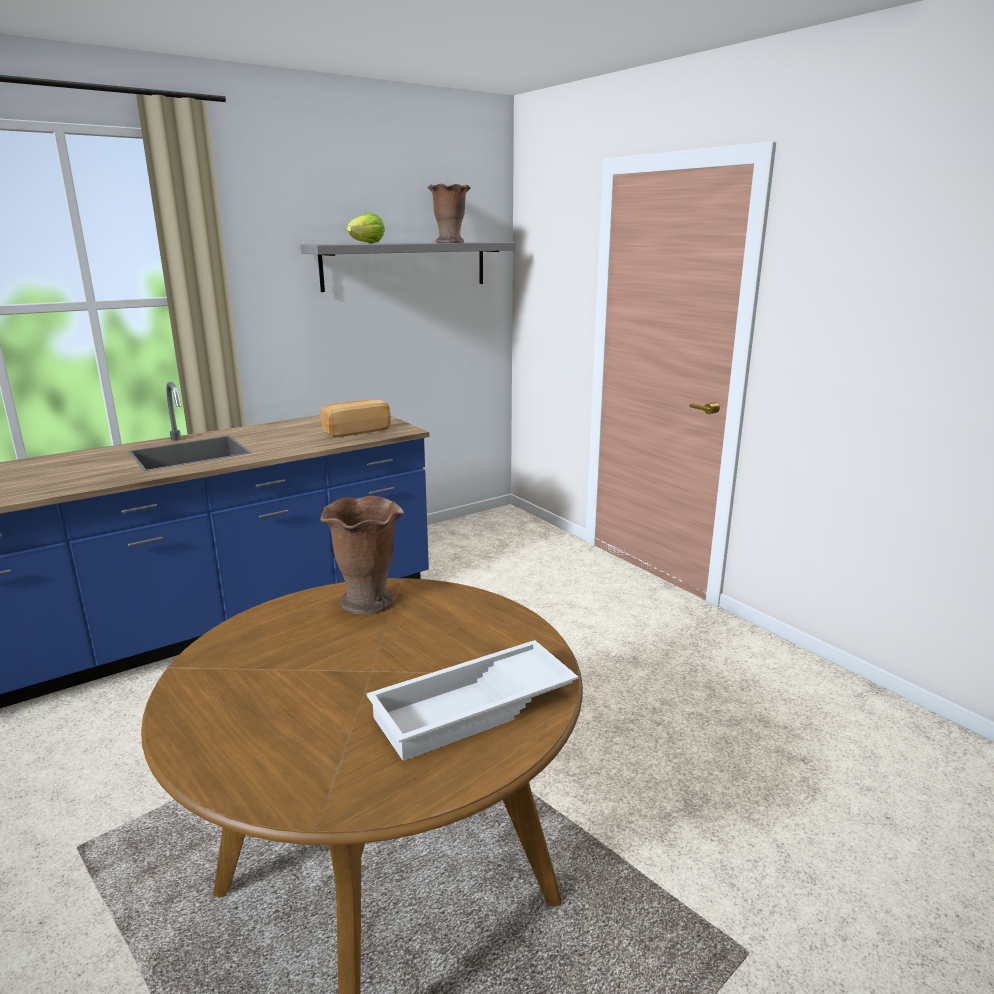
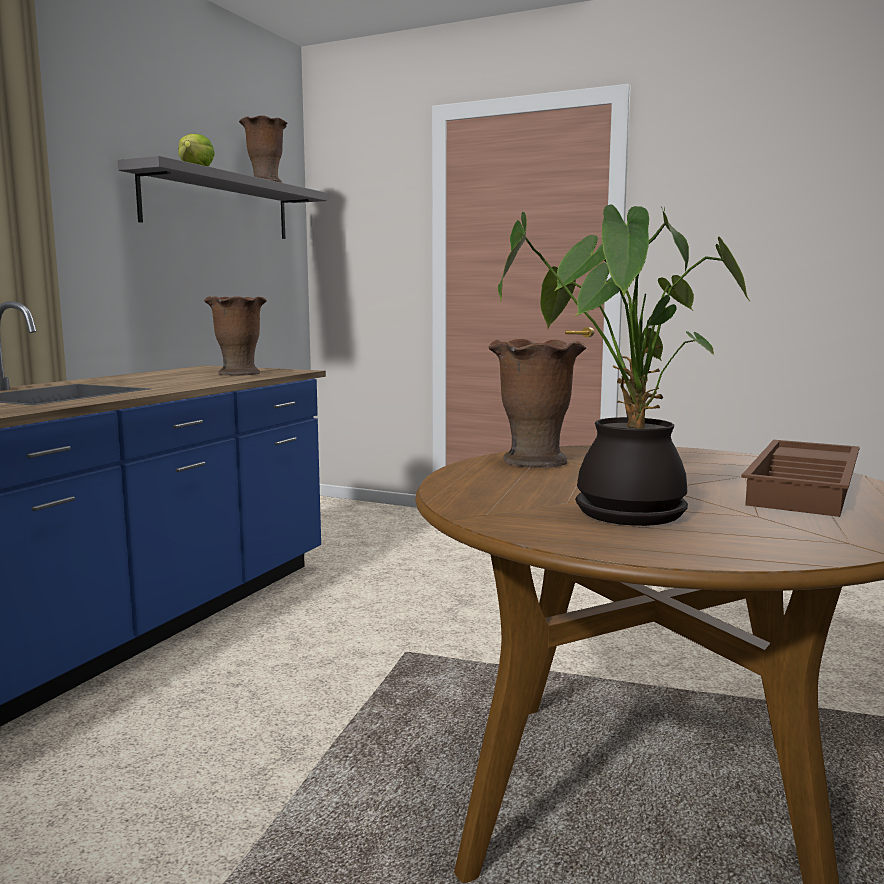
camera: 30 degrees left, 10 degrees down
(278, 694) = (621, 511): none -> potted plant
(356, 431) = (239, 374): bread -> brown vase
(474, 710) = (806, 488): white tray -> brown tray

